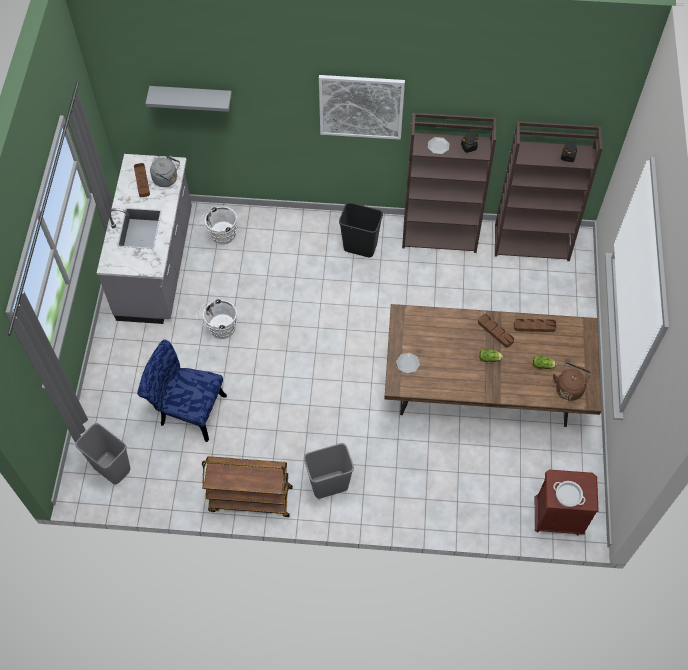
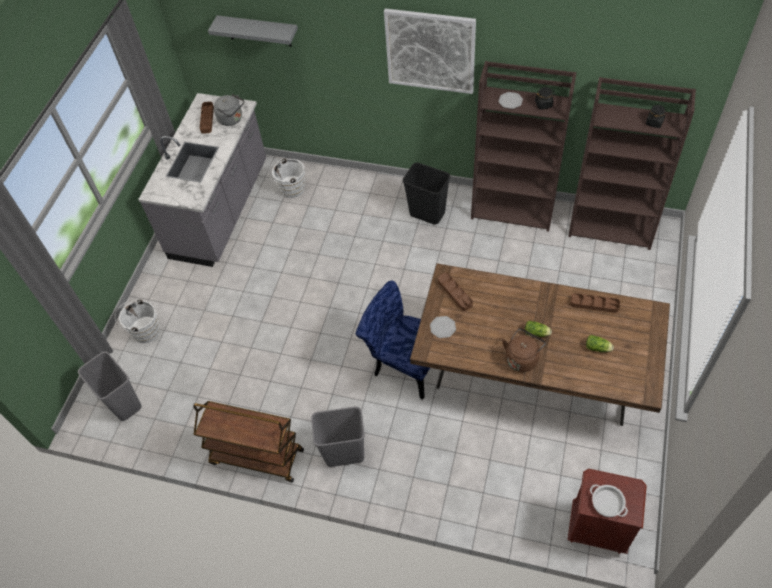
camera: 15 degrees right, 5 degrees down
(187, 409) = (214, 354): blue chair -> blue chair (404, 363)
(220, 328) = (267, 277): white bucket -> white bucket (144, 331)
(495, 332) = (548, 305): brown tray -> brown tray (454, 293)
(569, 388) = (625, 377): brown kettle -> brown kettle (522, 358)

